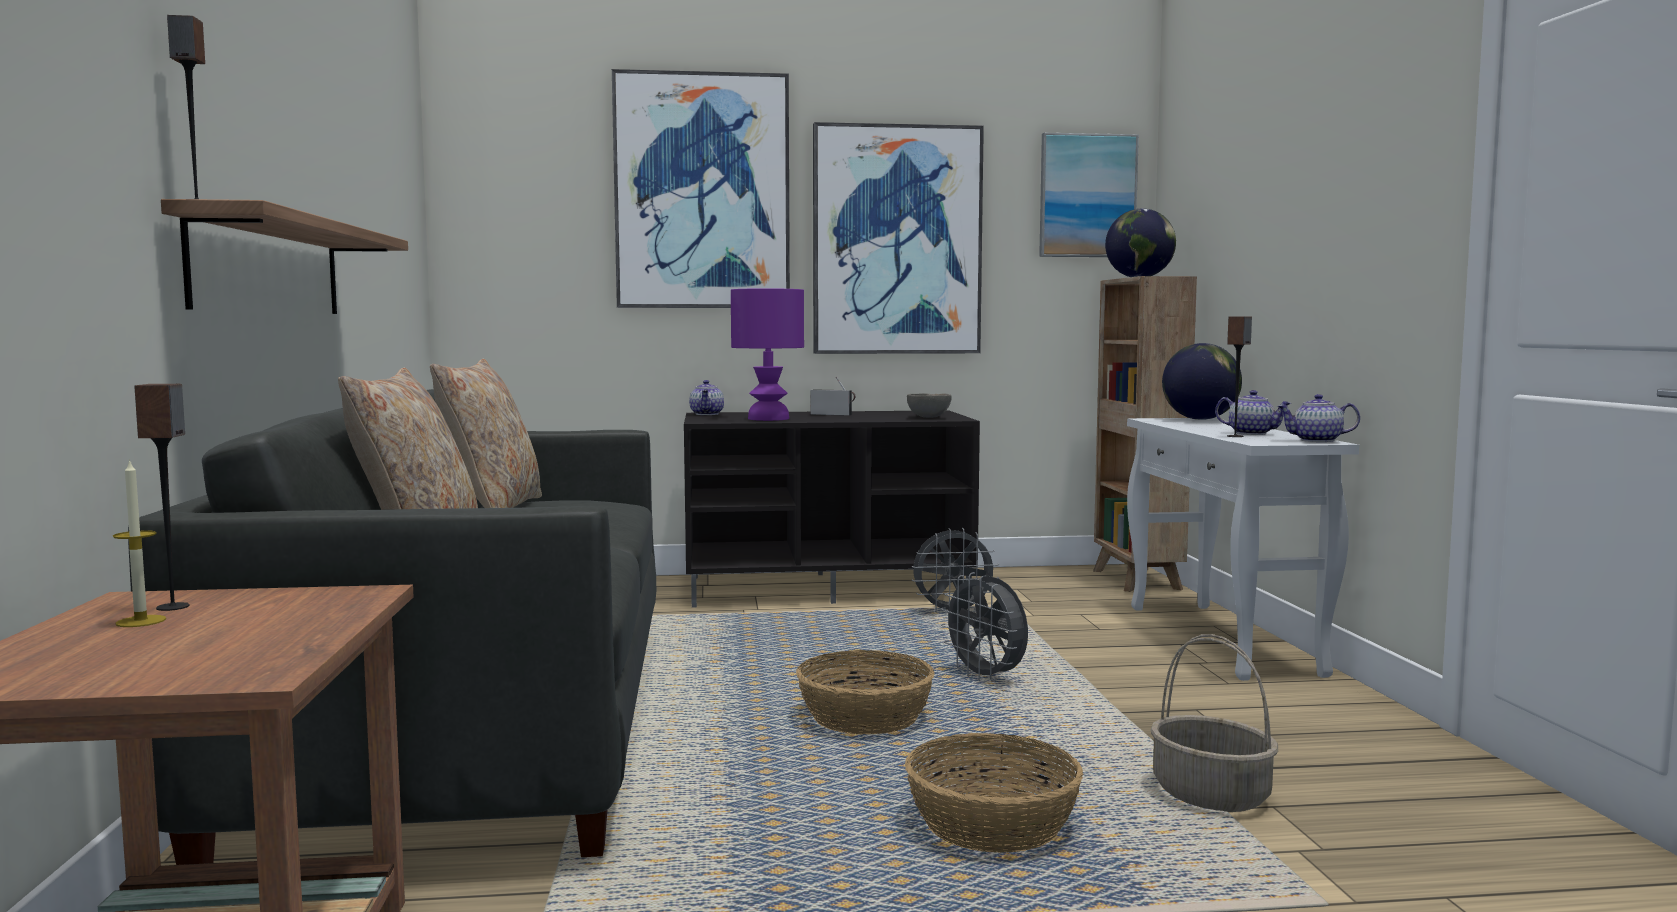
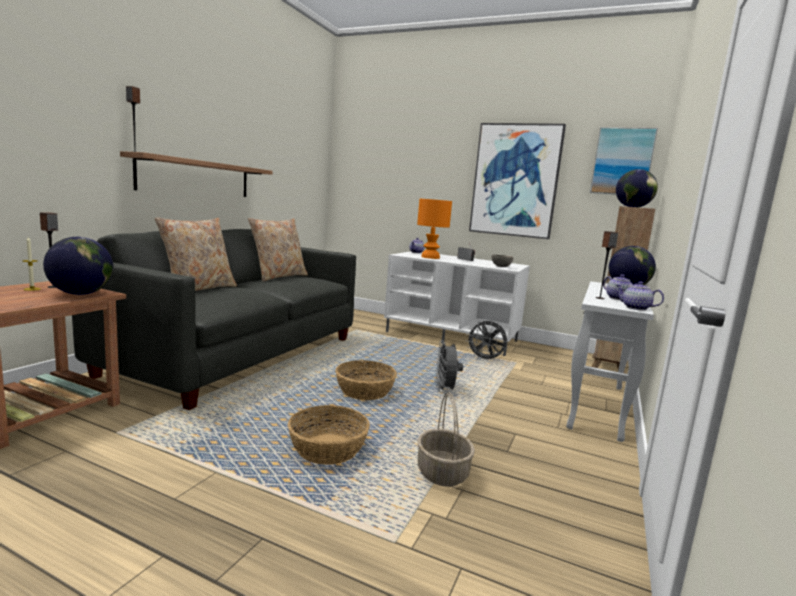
camera: 30 degrees right, 5 degrees up
(316, 604) = (81, 294): none -> globe
(702, 192) = (431, 155): picture -> none
(767, 418) = (430, 257): purple table lamp -> orange table lamp
(828, 587) = (453, 336): black tv stand -> white tv stand

